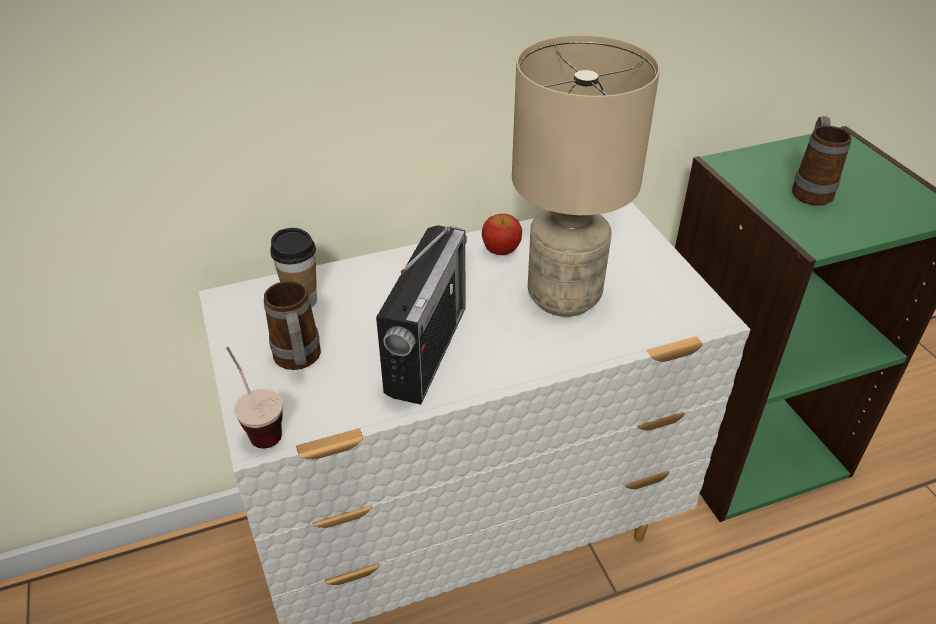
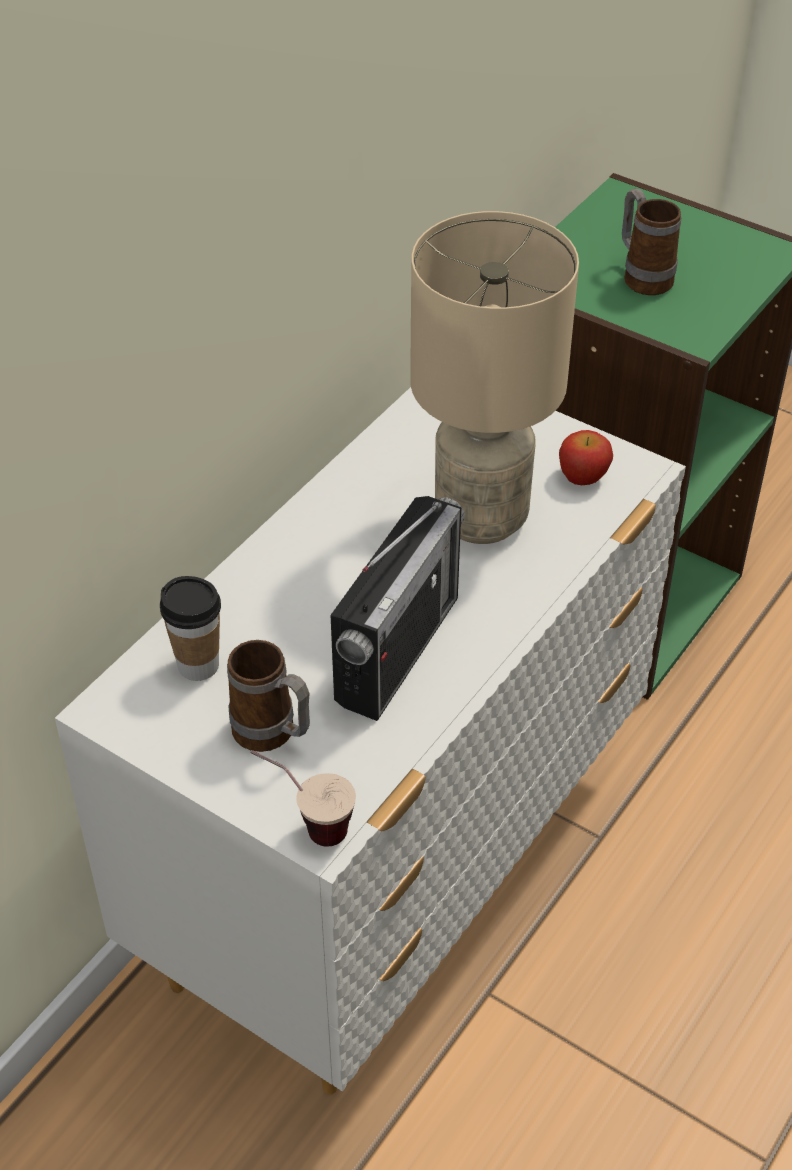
camera: 35 degrees left, 5 degrees up
(427, 350) = (397, 650): radio -> radio turned 45 degrees clockwise
(501, 250) = (363, 492): apple -> apple (583, 476)

